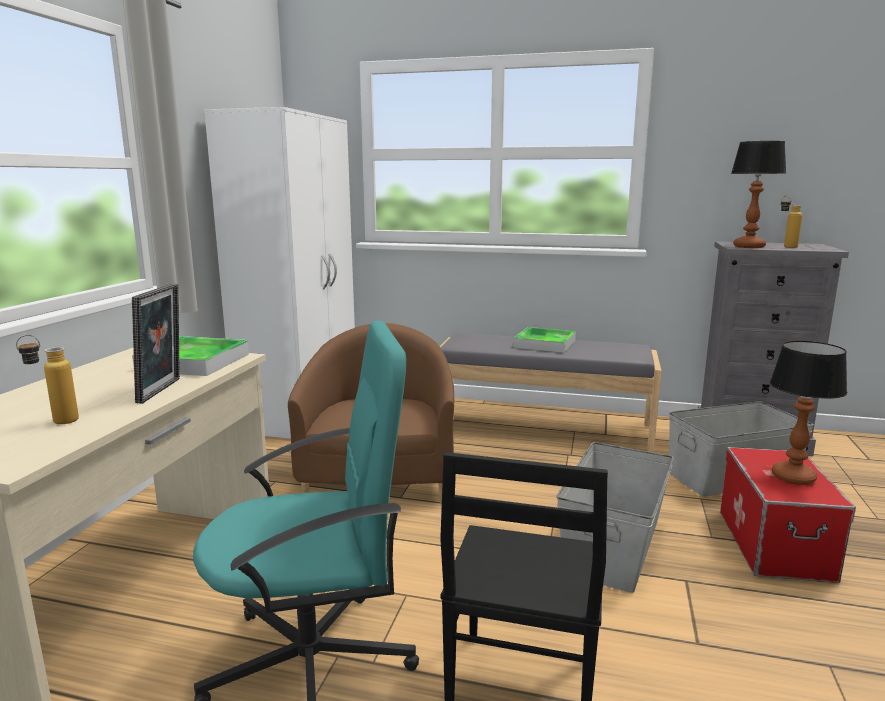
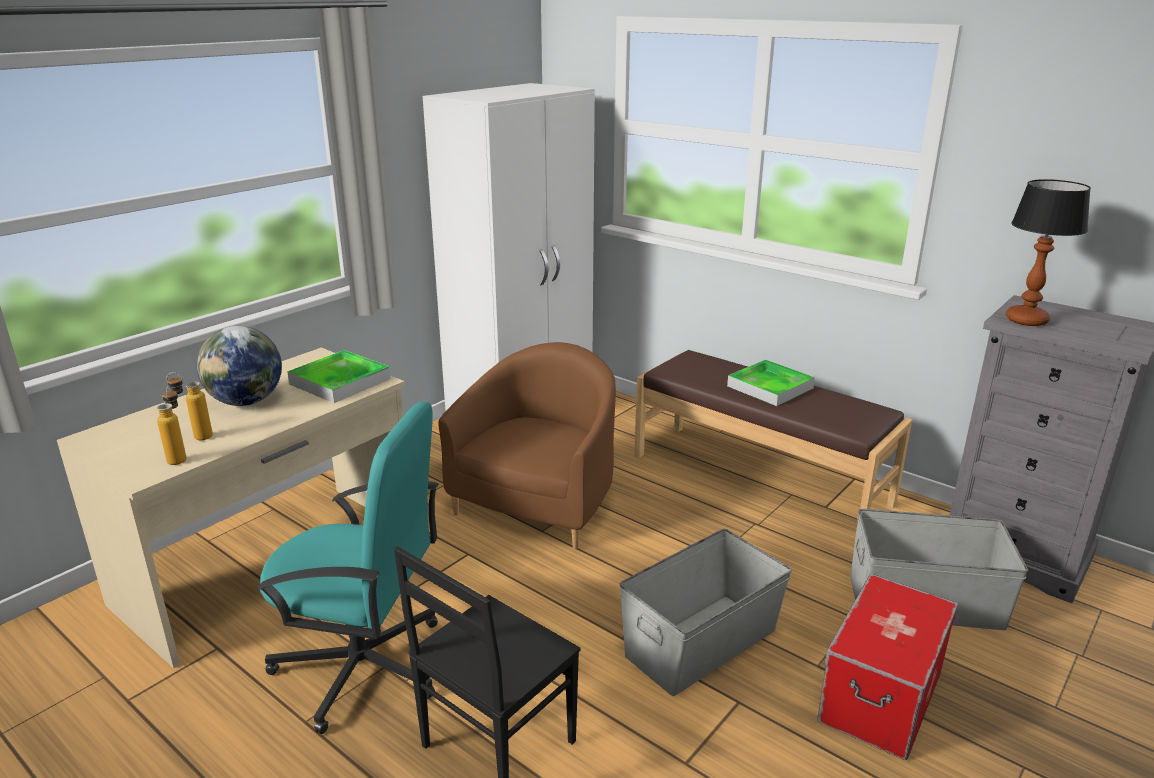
camera: 25 degrees right, 10 degrees up
(94, 388) = (246, 402): none -> globe
(163, 390) = (289, 415): picture frame -> none
(542, 426) = (759, 478): grey bench -> brown bench
(785, 247) = (1082, 328): bottle -> bottle (179, 457)
(792, 477) = (896, 633): table lamp -> none

